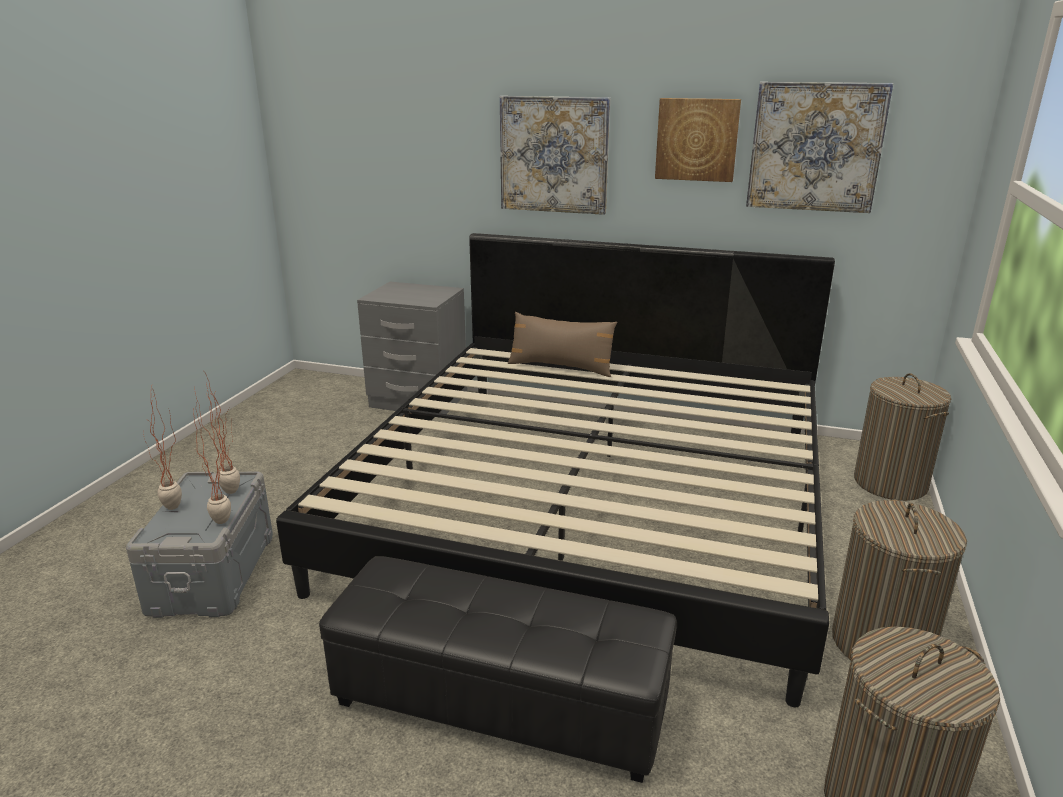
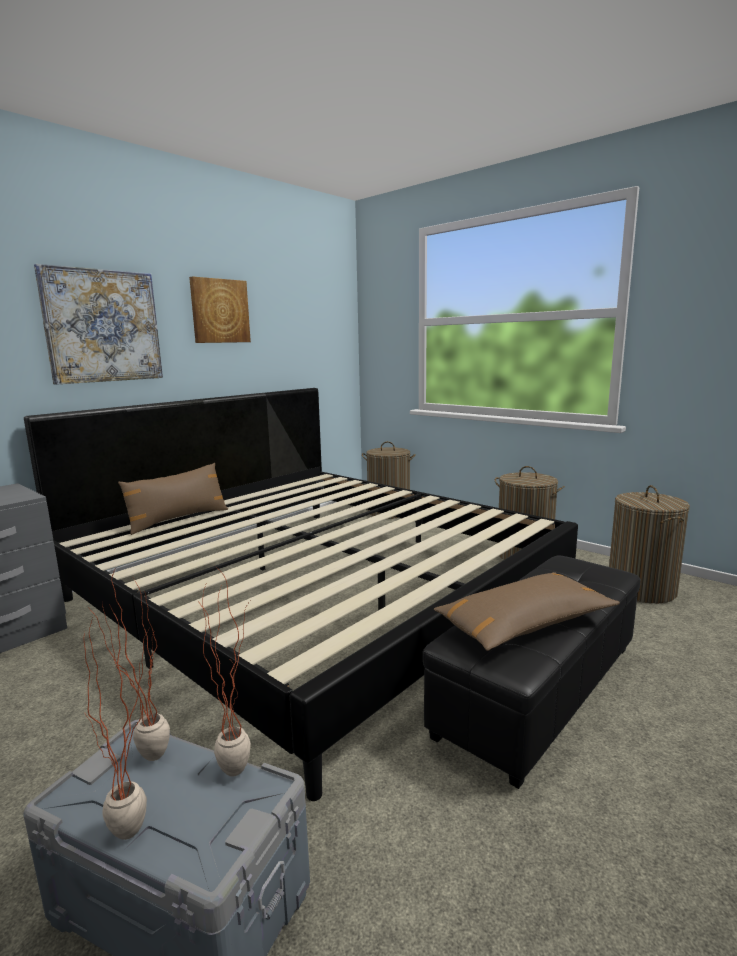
camera: 65 degrees left, 10 degrees down
(441, 604) = (524, 624): none -> brown pillow
(815, 147) = (288, 316): picture -> none

